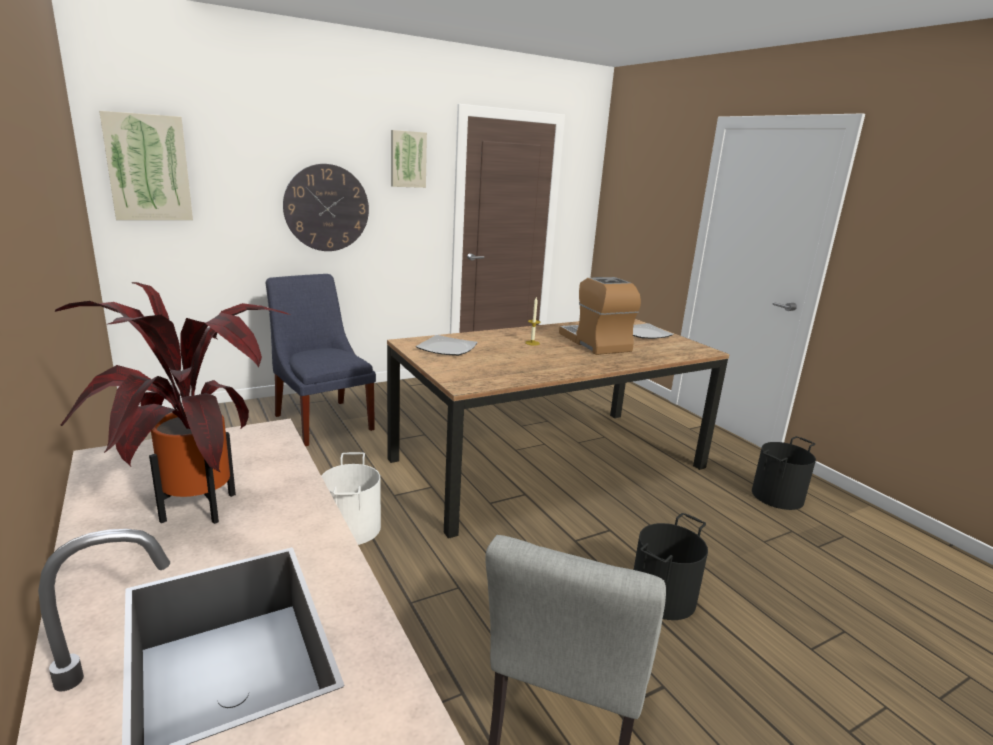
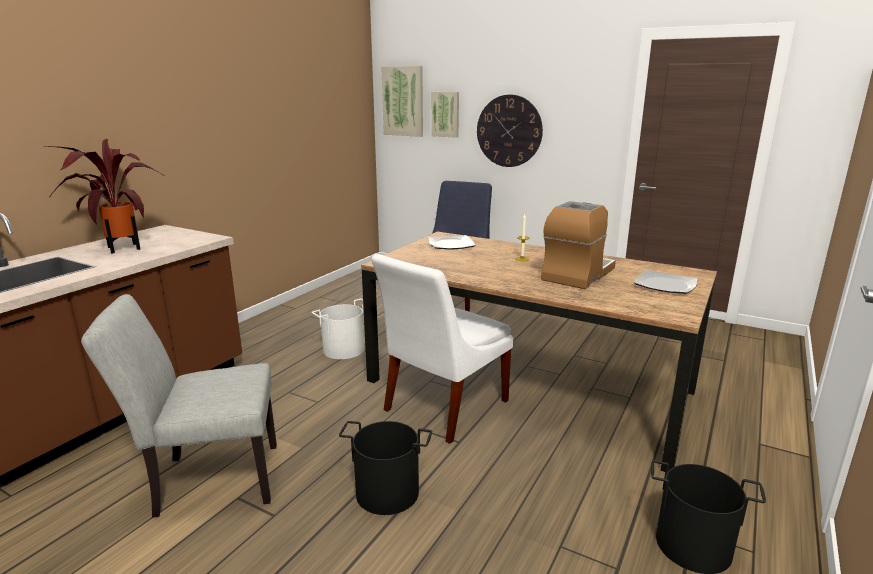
camera: 60 degrees right, 0 degrees up
(407, 159) = (582, 87): picture -> picture (445, 114)
(546, 516) = (442, 407): none -> white chair

